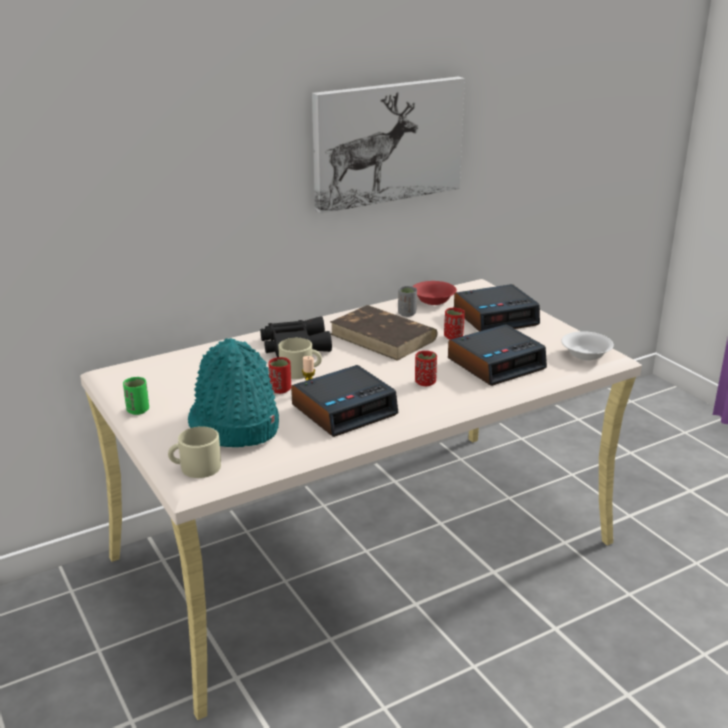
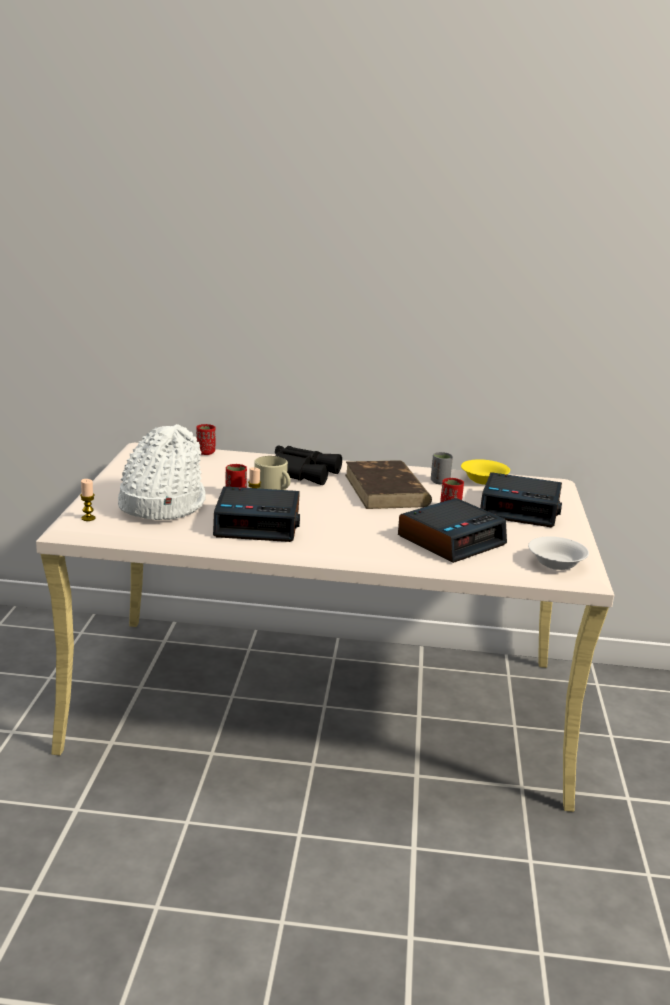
camera: 35 degrees right, 5 degrees down
(138, 410) = (116, 474): green cup -> none
(195, 467) = (88, 518): beige mug -> candle
(234, 425) = (161, 504): turquoise hat -> white hat
(387, 142) = (467, 302): picture -> none
(425, 382) = (359, 530): red cup -> red cup (205, 452)
(434, 301) = (484, 480): red bowl -> yellow bowl
(496, 363) = (451, 540): alarm clock -> alarm clock turned 45 degrees counterclockwise

